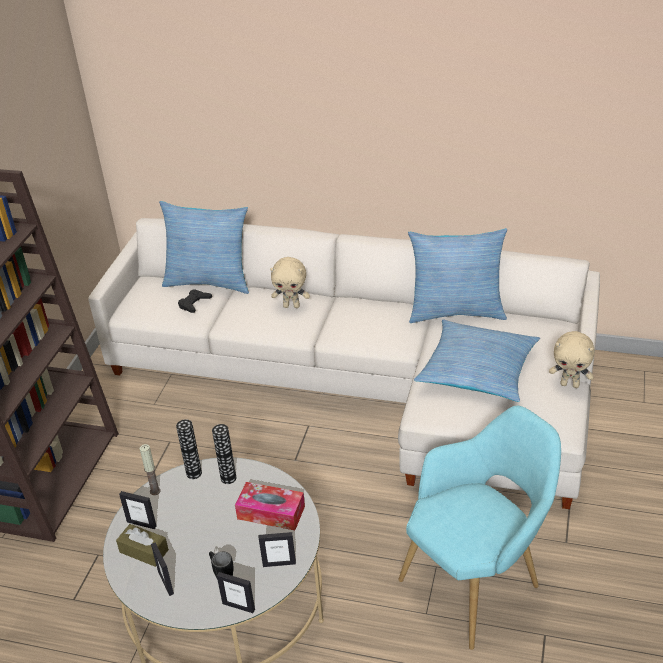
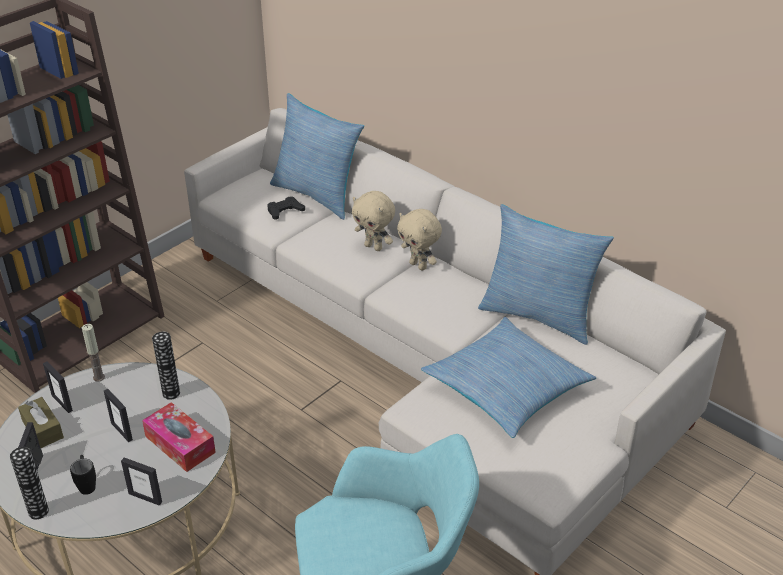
camera: 25 degrees right, 0 degrees up
(194, 473) = (145, 375): vase -> vase (38, 511)
(238, 606) = (76, 521): picture frame -> picture frame (122, 431)
(570, 384) = (600, 444): beige plush toy -> beige plush toy (419, 265)

